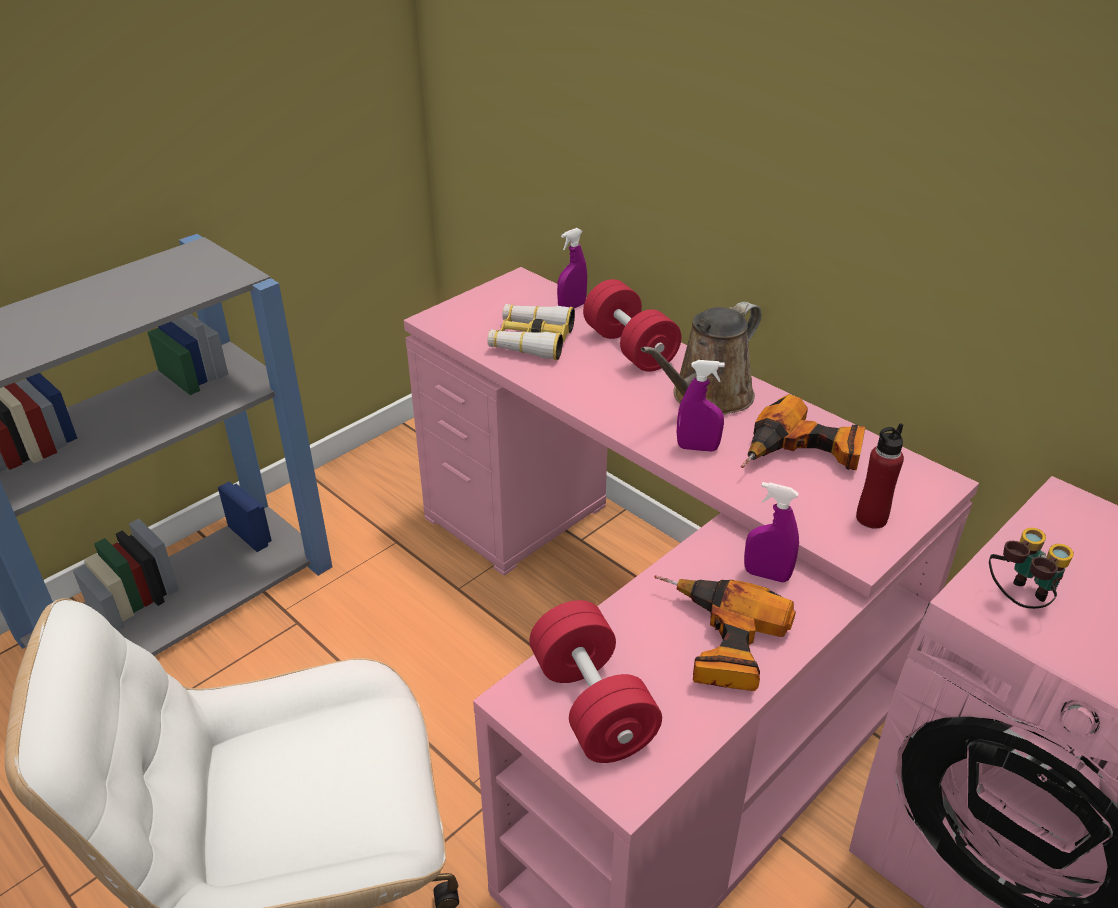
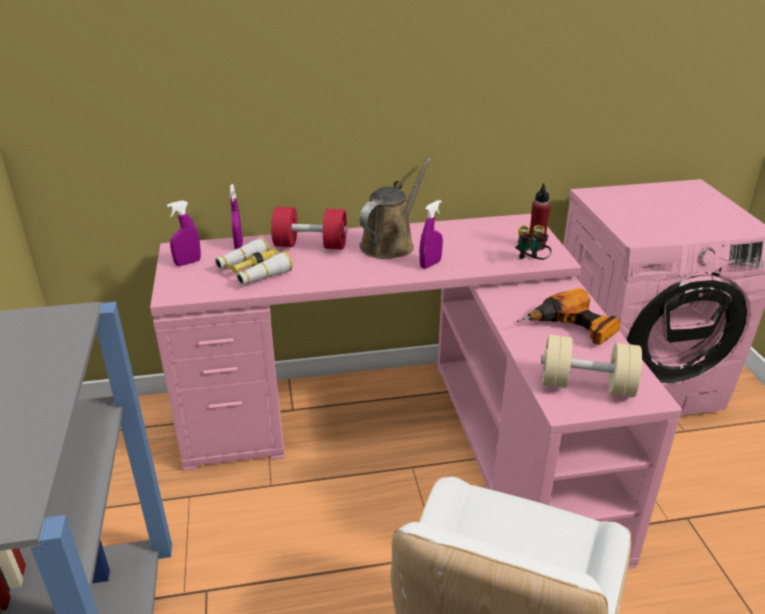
camera: 55 degrees left, 5 degrees down
(592, 705) = (586, 385): red dumbbell -> beige dumbbell
(707, 398) = (390, 244): brown watering can -> brown watering can turned 135 degrees counterclockwise
(766, 575) = (535, 295): purple spray bottle -> purple spray bottle (188, 263)
(803, 456) = (471, 241): power drill -> none
(1017, 600) = (643, 230): binoculars -> binoculars (529, 263)

